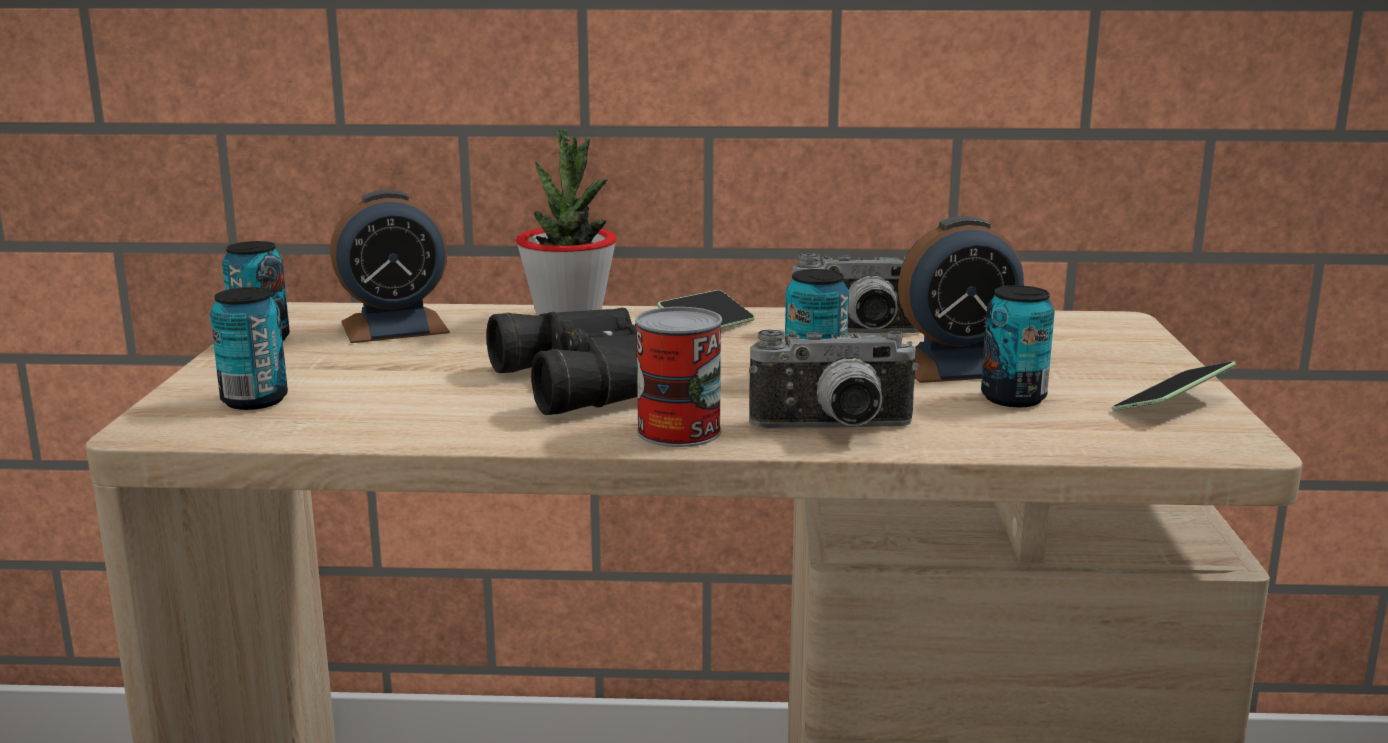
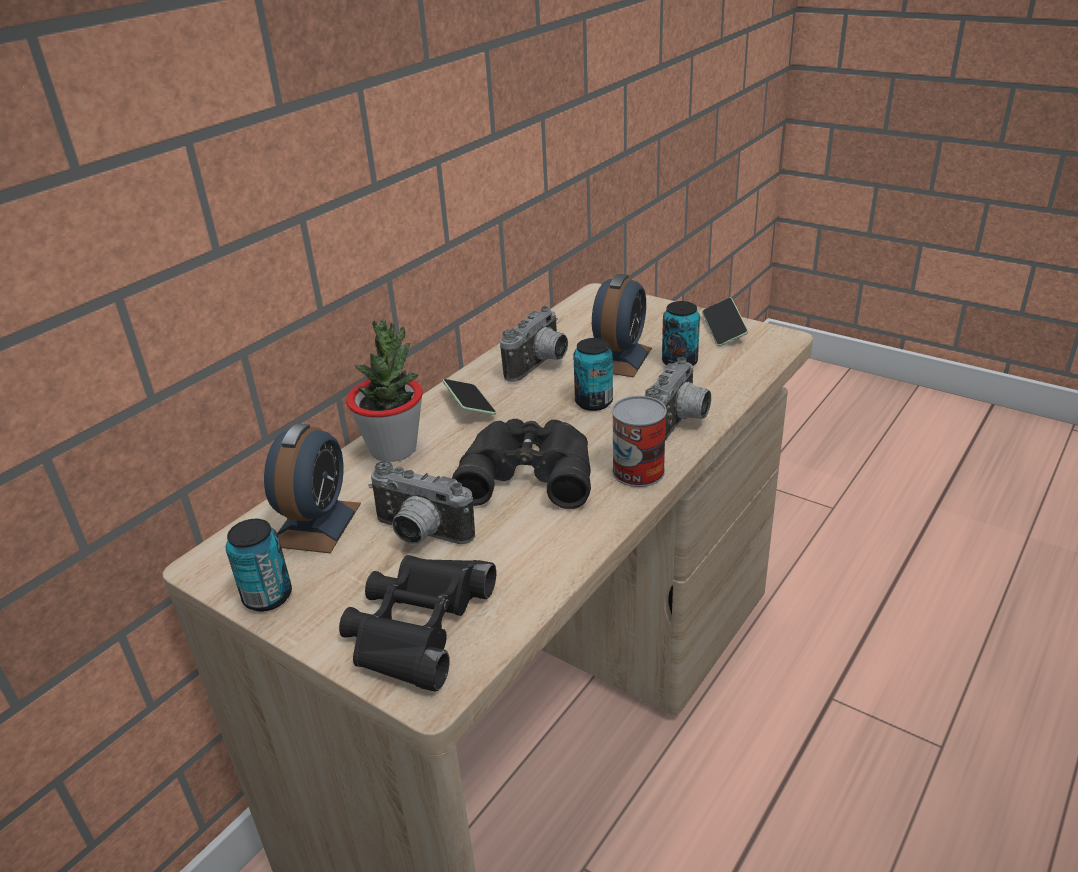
camera: 55 degrees left, 15 degrees up
(254, 400) = (416, 626): can -> black binoculars
(416, 366) = (419, 535): none -> camera

